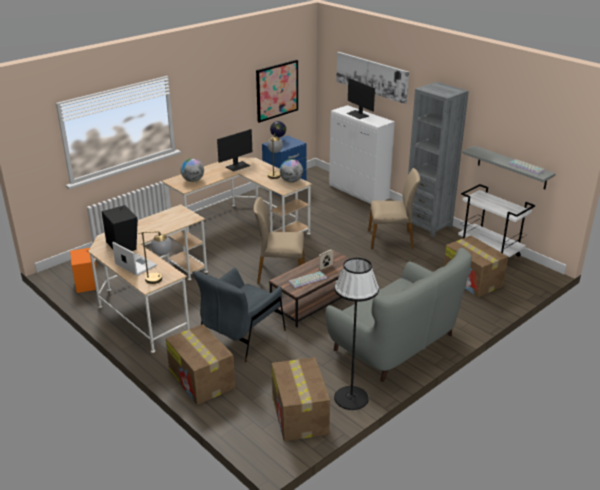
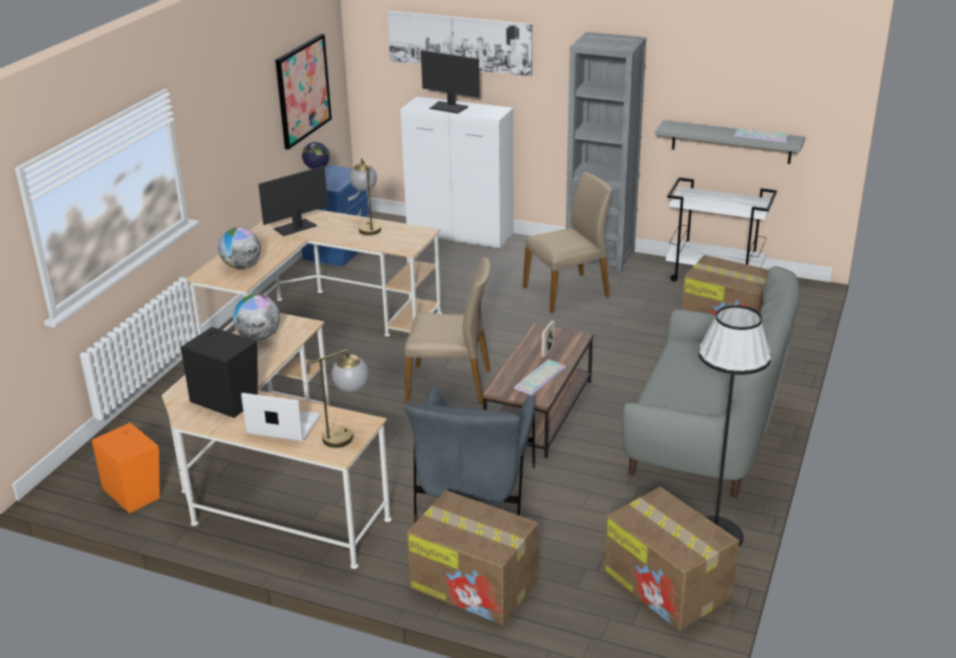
camera: 25 degrees left, 0 degrees up
(237, 166) = (295, 227): monitor -> monitor turned 150 degrees counterclockwise
(280, 273) = (450, 384): beige chair -> beige chair turned 150 degrees counterclockwise
(291, 181) = (405, 232): globe -> globe (259, 337)

